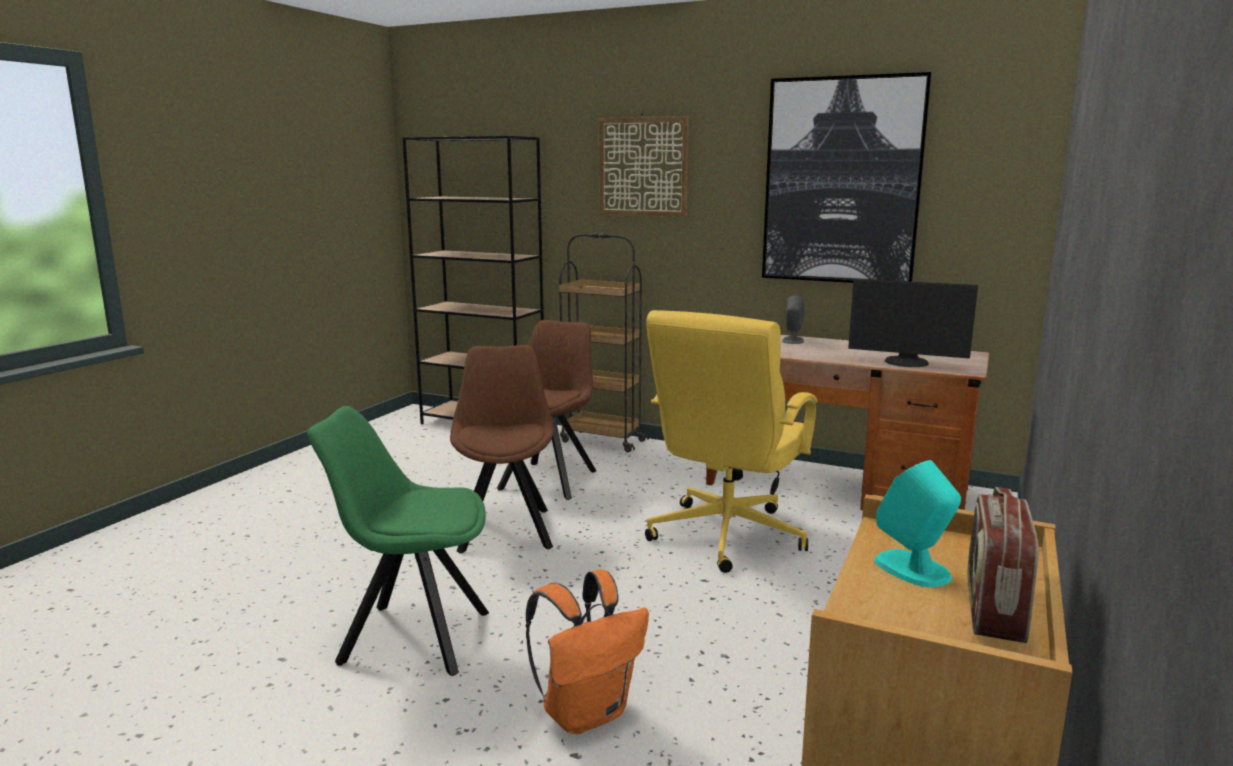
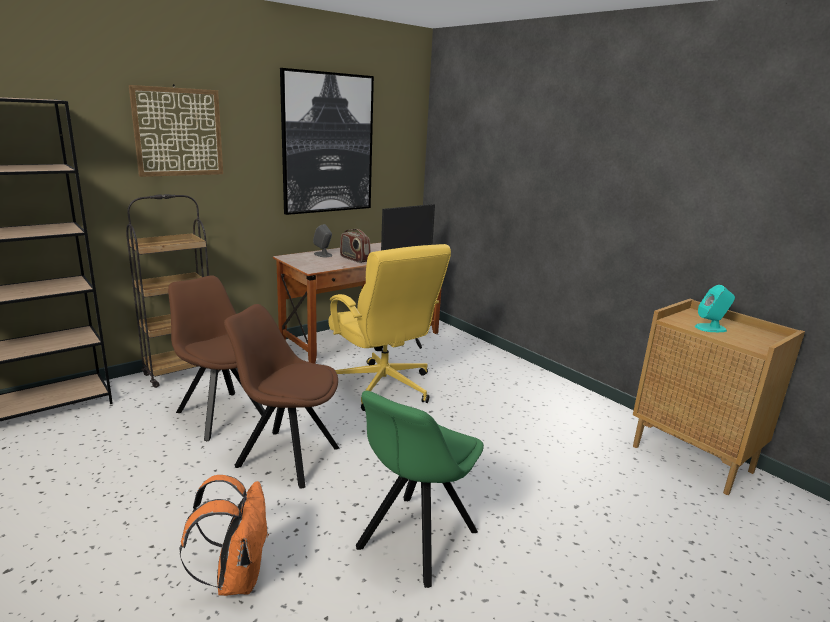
camera: 65 degrees left, 5 degrees up
(586, 712) = (540, 491): orange backpack -> orange backpack (236, 577)
(992, 608) = (743, 328): radio -> radio (354, 259)

